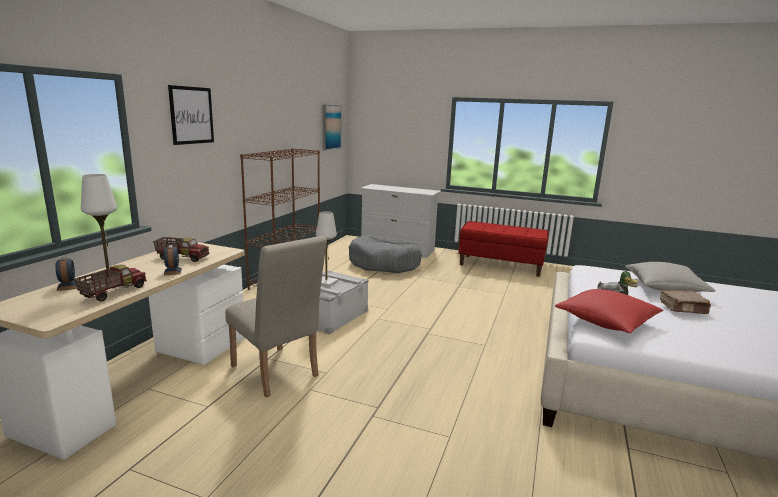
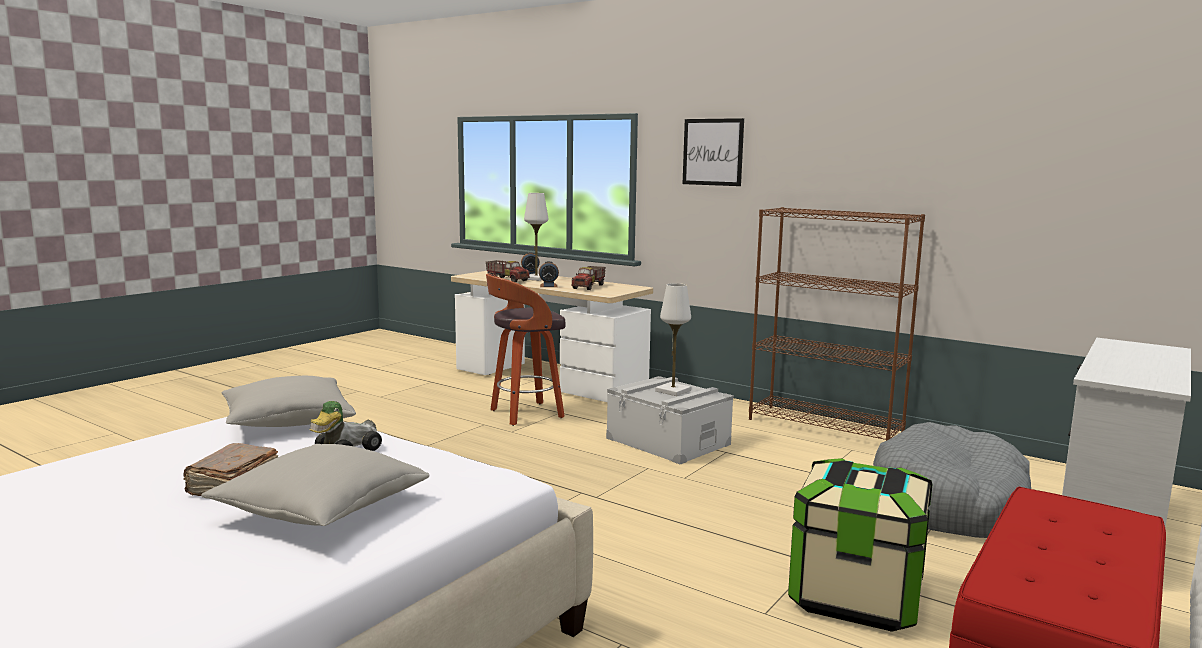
camera: 105 degrees right, 5 degrees down
(277, 374) = (524, 414): beige chair -> stool
(331, 127) = (1129, 185): picture -> none
(478, 281) = (856, 597): none -> storage box
(606, 322) = (287, 421): red pillow -> grey pillow

